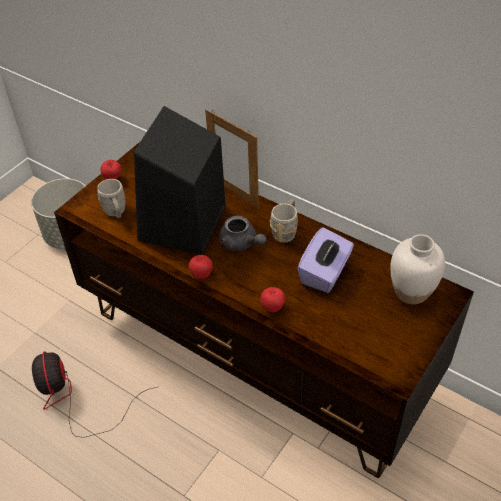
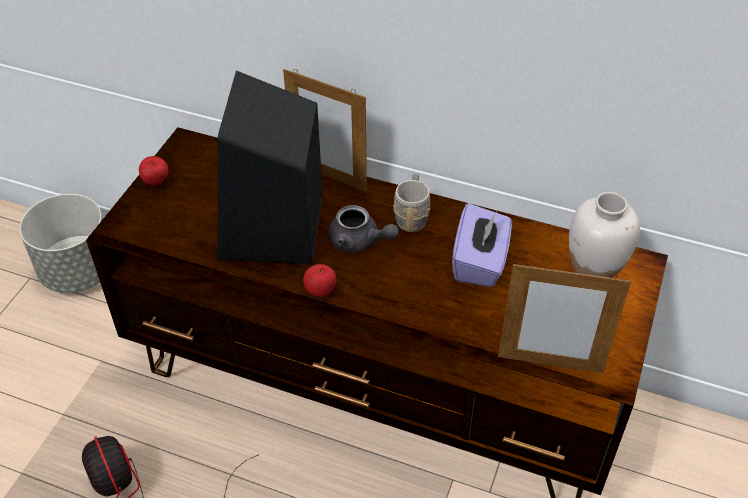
camera: 15 degrees left, 0 degrees up
(116, 212) = (175, 227): grey mug -> none
(273, 308) = (428, 318): apple -> none
(353, 357) = (550, 364): none -> picture frame

